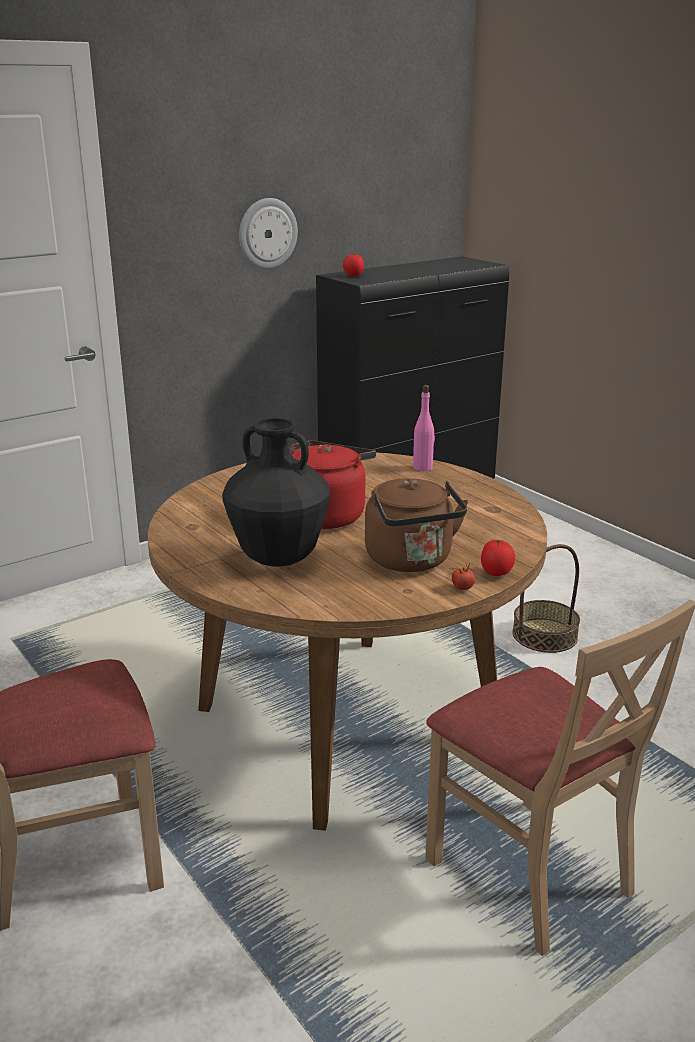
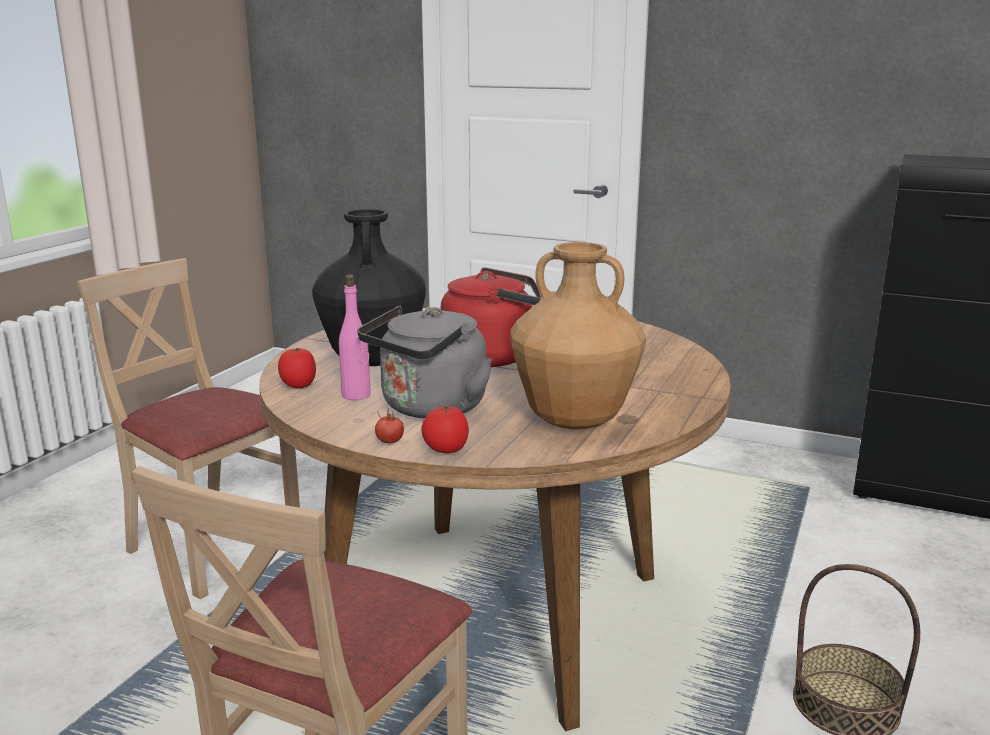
camera: 60 degrees right, 5 degrees down
(267, 233) = (843, 94): wall clock -> none
(353, 276) = (938, 159): tomato -> tomato (298, 386)
(411, 561) = (429, 408): brown kettle -> grey kettle
(423, 468) = (688, 367): pink bottle -> pink bottle (356, 395)
(483, 524) = (573, 421): none -> brown vase

